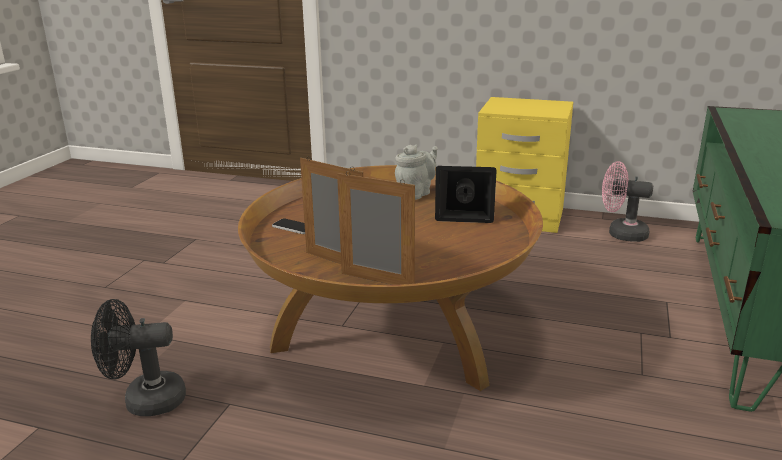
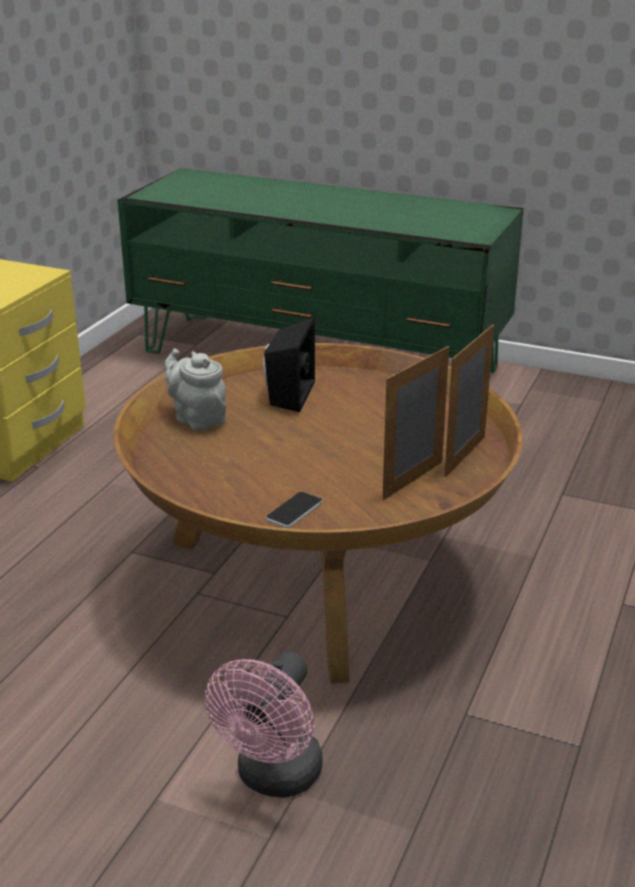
camera: 85 degrees left, 5 degrees up
(145, 400) = (460, 802): black fan -> none
(621, 234) = (111, 388): pink fan -> pink fan (273, 778)

